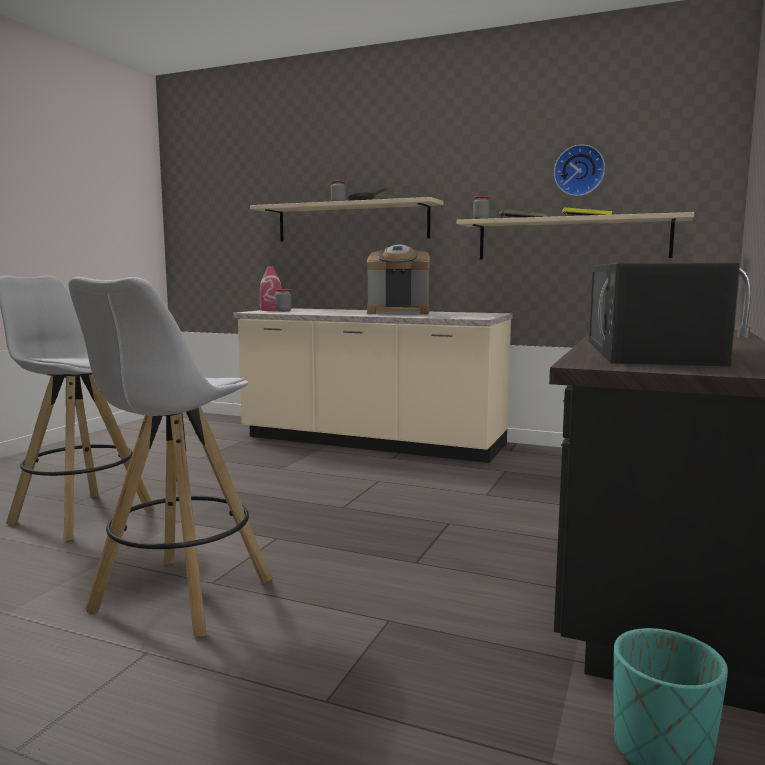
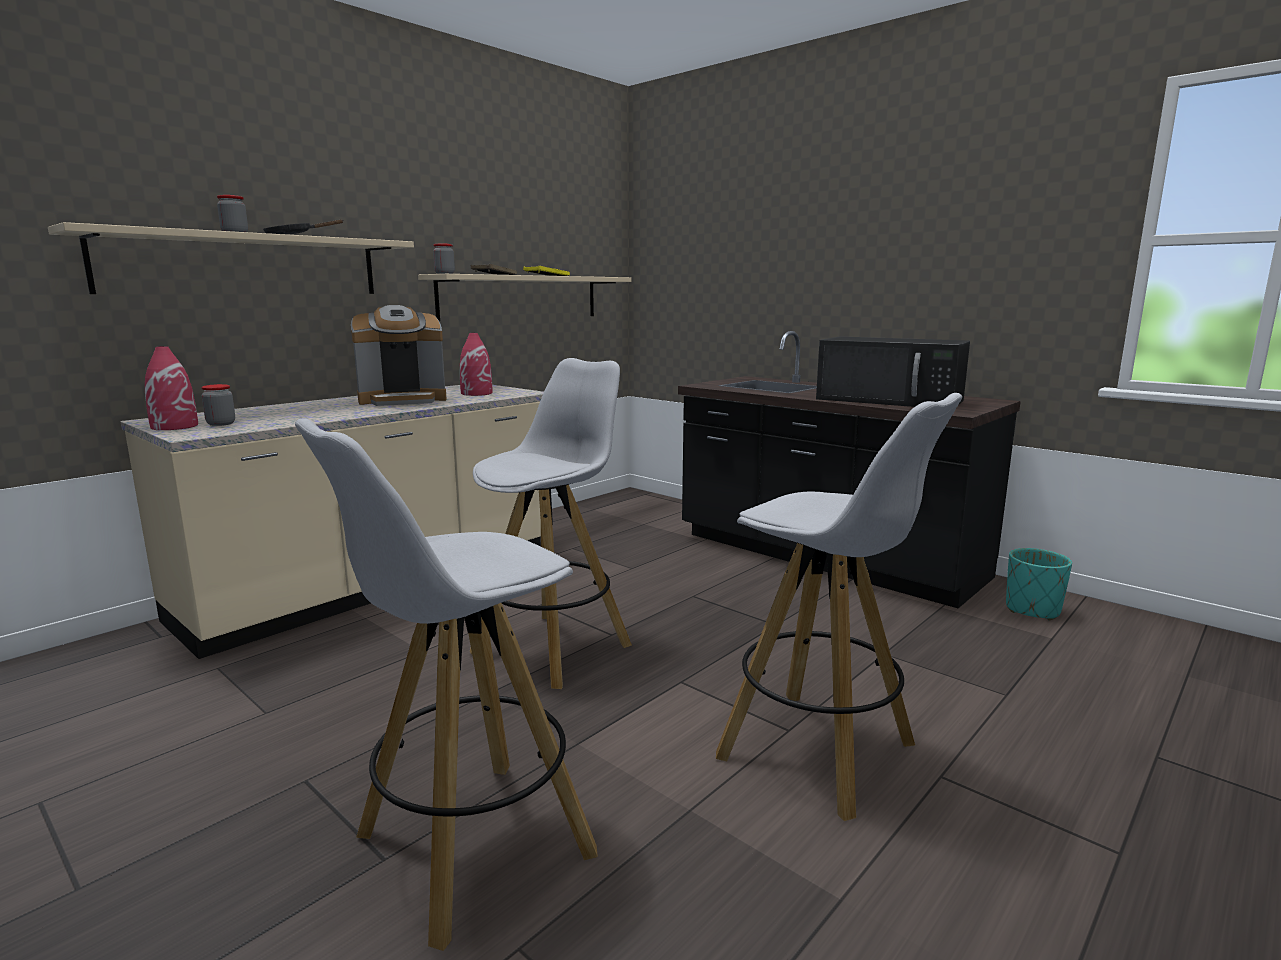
camera: 70 degrees left, 5 degrees up
(308, 495) = (553, 648): none -> white stool
(398, 313) = (403, 400): coffee machine -> coffee machine turned 45 degrees clockwise
(452, 315) = (476, 393): none -> red vase
(579, 171) = (521, 224): wall clock -> none

